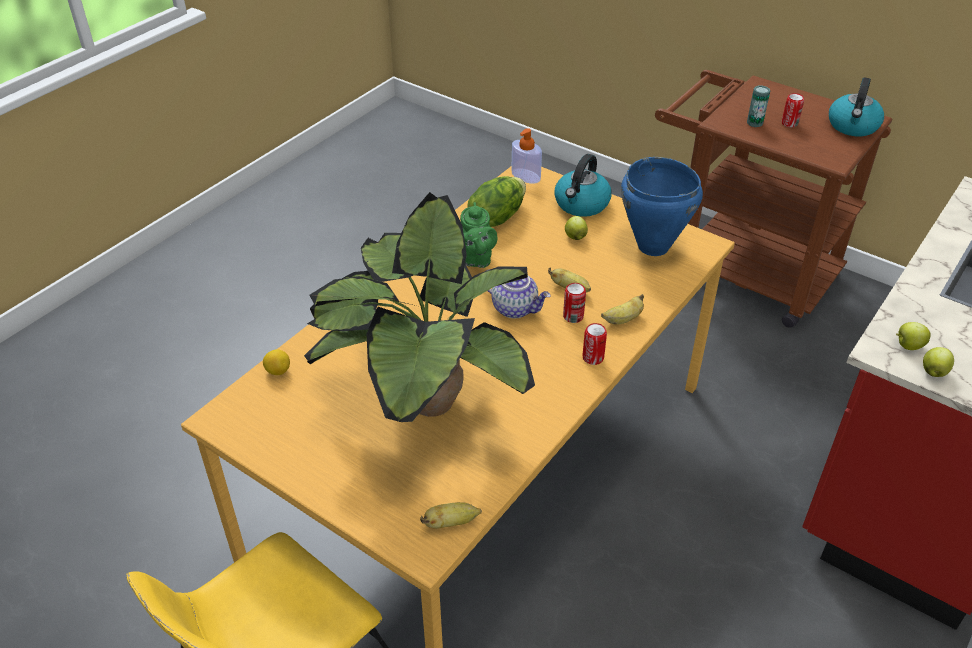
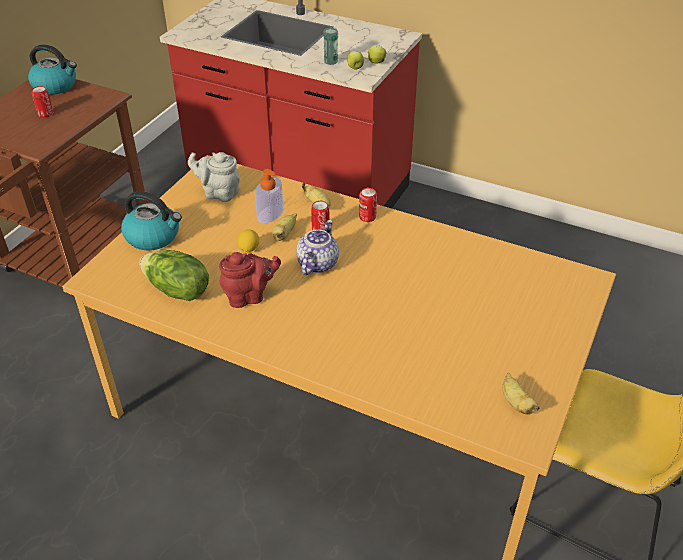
camera: 100 degrees left, 0 degrees up
(278, 371) = (450, 411): lemon -> lemon (249, 249)
(424, 405) = (454, 301): potted plant -> none
(451, 523) = (560, 270): banana -> banana (516, 403)
(476, 259) = (249, 296): green teapot -> red teapot
(525, 176) = (100, 278): soap dispenser -> soap dispenser (270, 214)
(575, 237) = (207, 237): apple -> none
(653, 247) = (219, 193): blue cooking pot -> grey teapot
(754, 123) = (41, 130): can -> can (330, 61)

